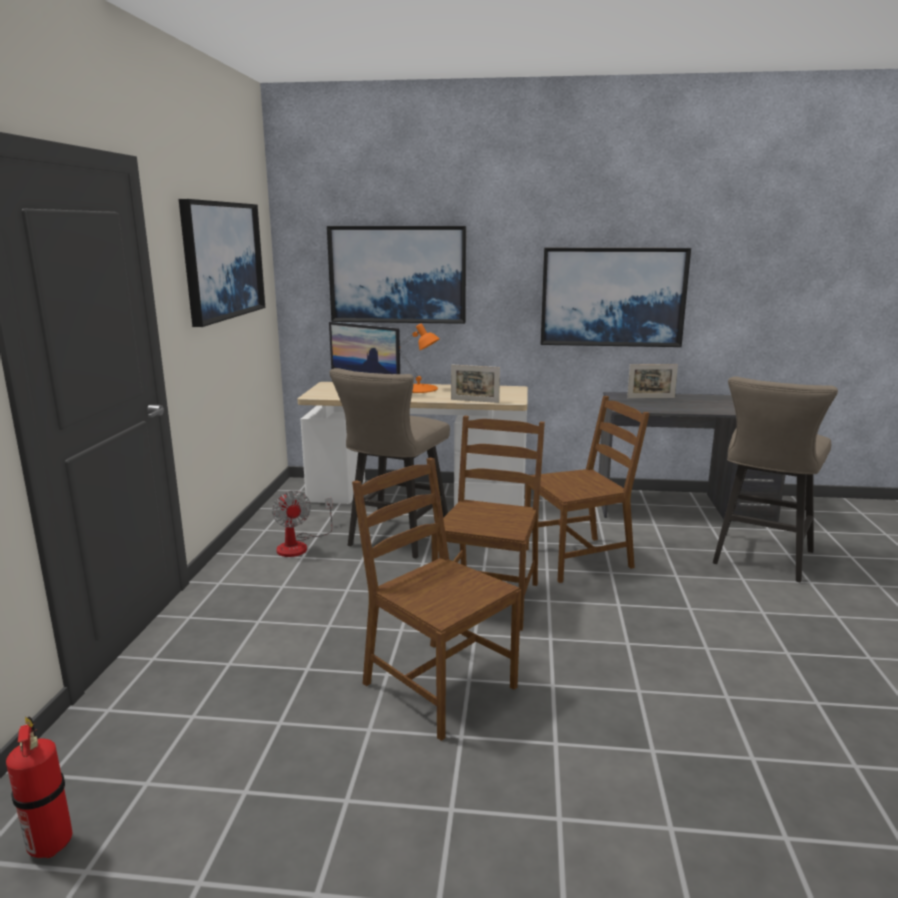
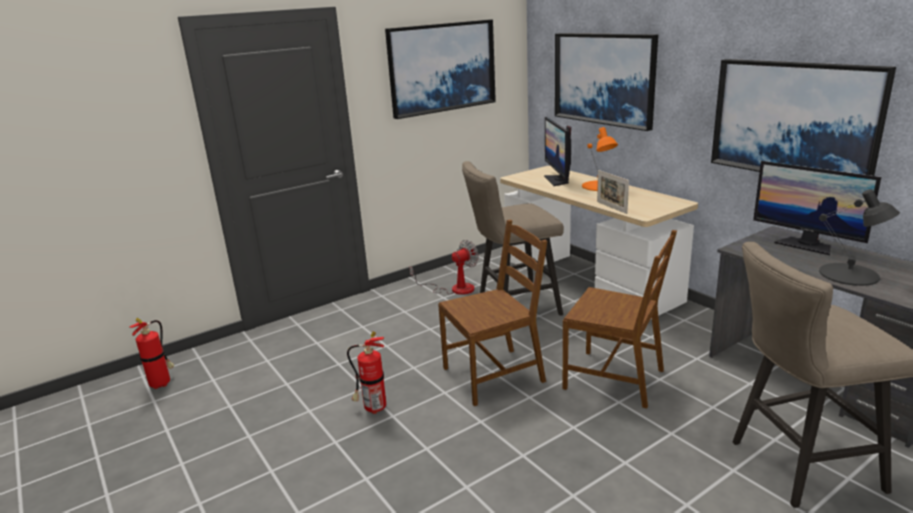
camera: 50 degrees right, 5 degrees up
(299, 545) = (454, 289): fan -> fan turned 150 degrees counterclockwise
(437, 686) = (372, 409): brown chair -> fire extinguisher
(651, 398) = (806, 245): picture frame -> monitor
(712, 407) = (850, 274): none -> black table lamp

